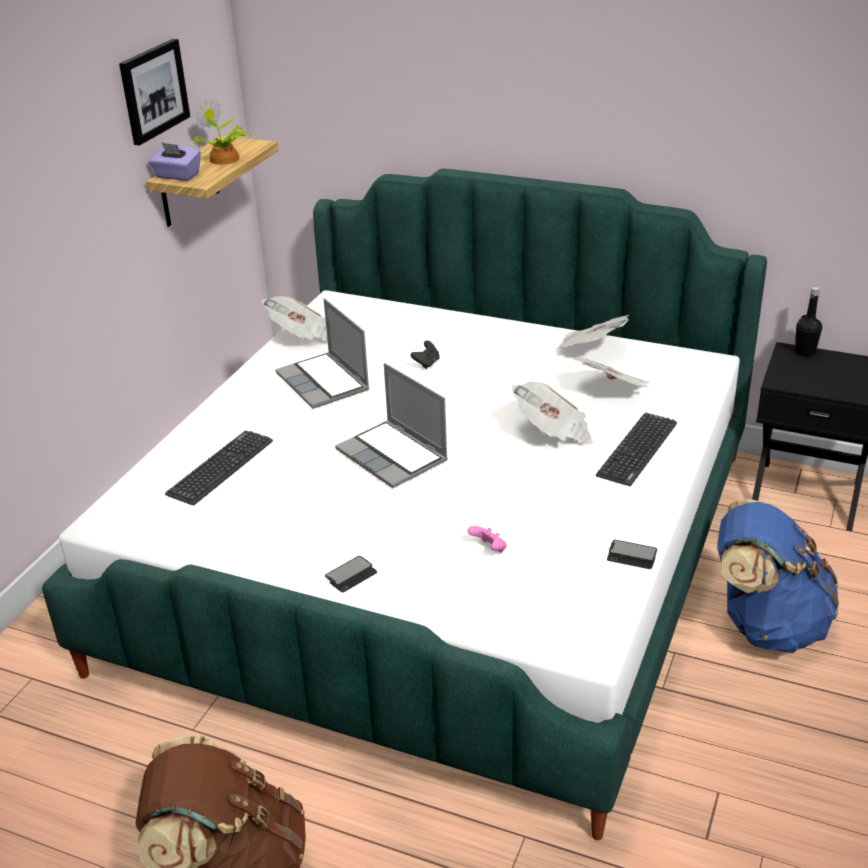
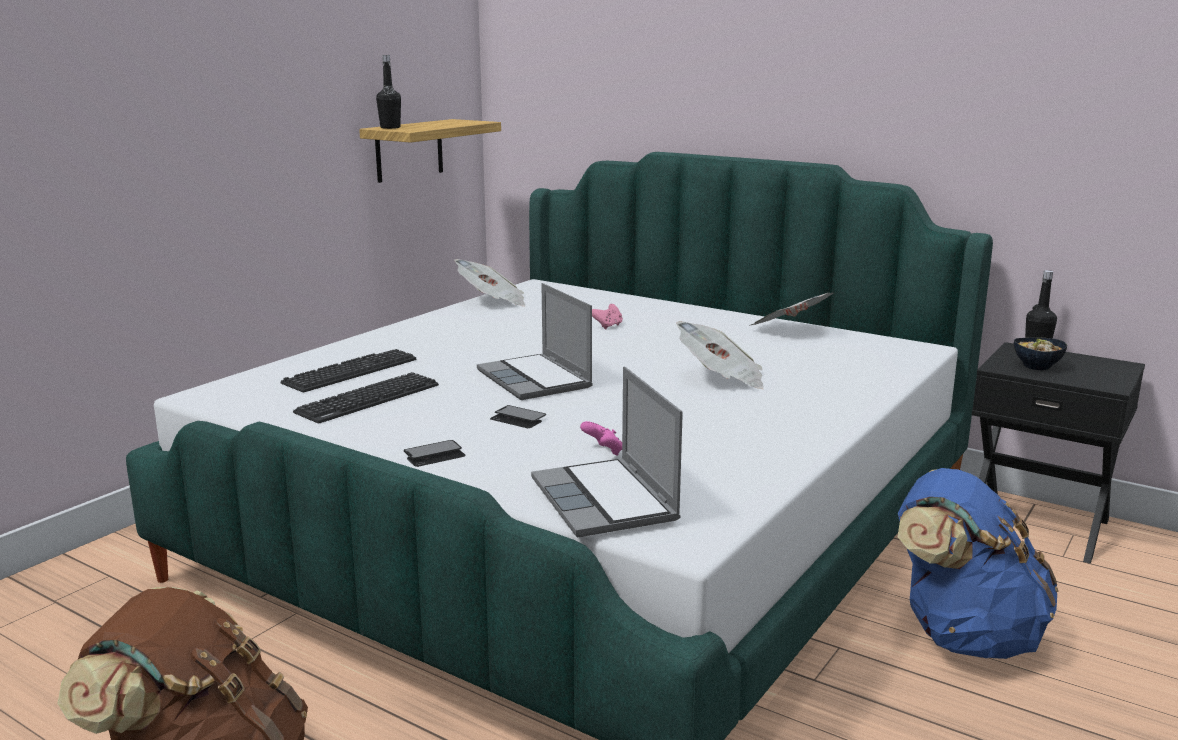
camera: 10 degrees right, 15 degrees down
(153, 91) = (380, 46): picture -> none
(177, 176) = (390, 127): purple tissue box -> black bottle
(224, 160) = (441, 124): potted plant -> none
(324, 382) = (495, 329): laptop -> laptop (606, 501)
(426, 363) = (608, 326): black game controller -> pink game controller
(613, 390) = (803, 358): newspaper -> none
(632, 556) = (773, 473): phone -> phone (518, 418)
(637, 449) = (813, 398): keyboard -> keyboard (368, 399)
(809, 376) = (1037, 366): none -> bowl

